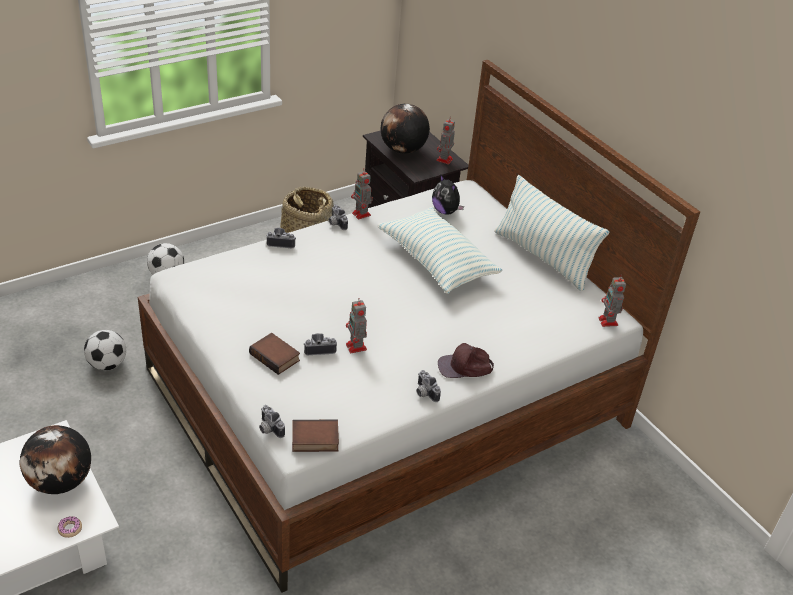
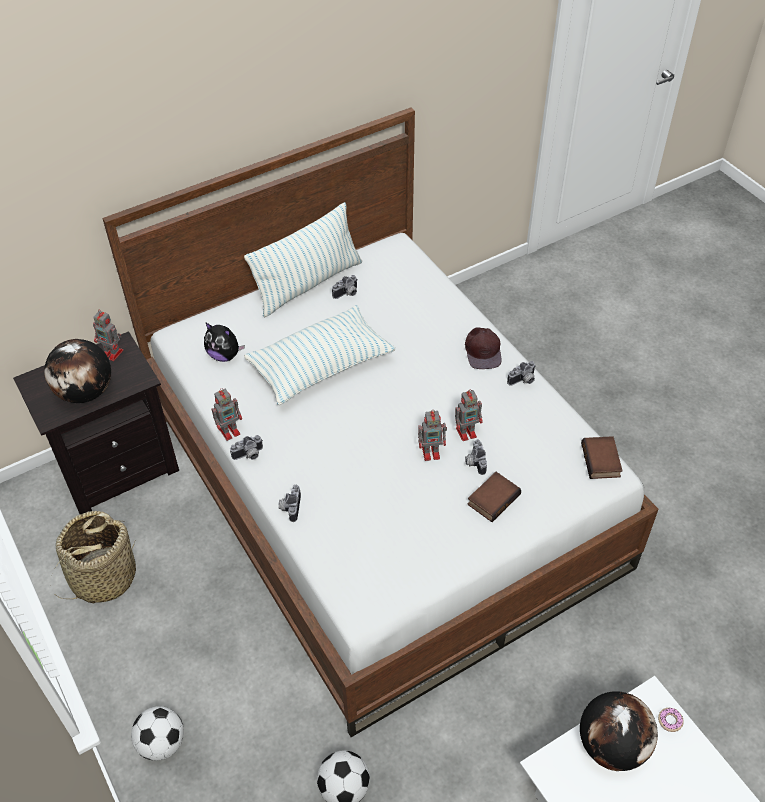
camera: 85 degrees left, 10 degrees up
(268, 429) = (595, 498): camera -> camera (347, 294)
(445, 211) = (224, 355): plush toy -> plush toy turned 60 degrees clockwise
(608, 322) = (405, 250): toy robot -> toy robot (432, 452)

